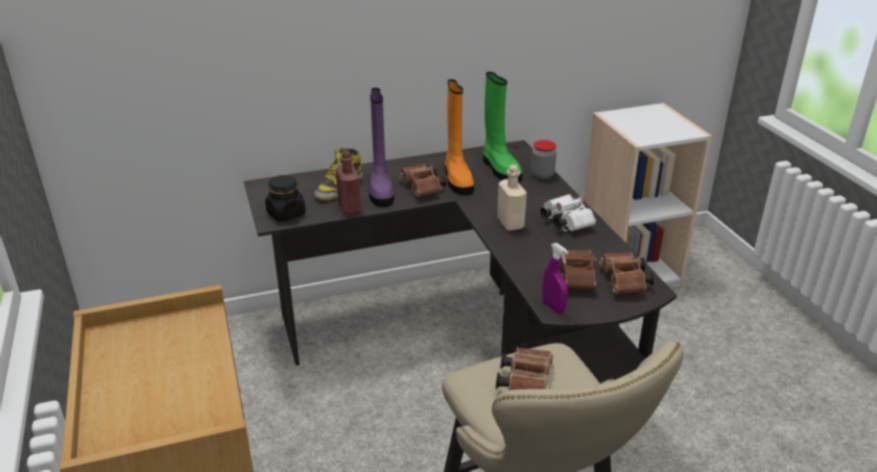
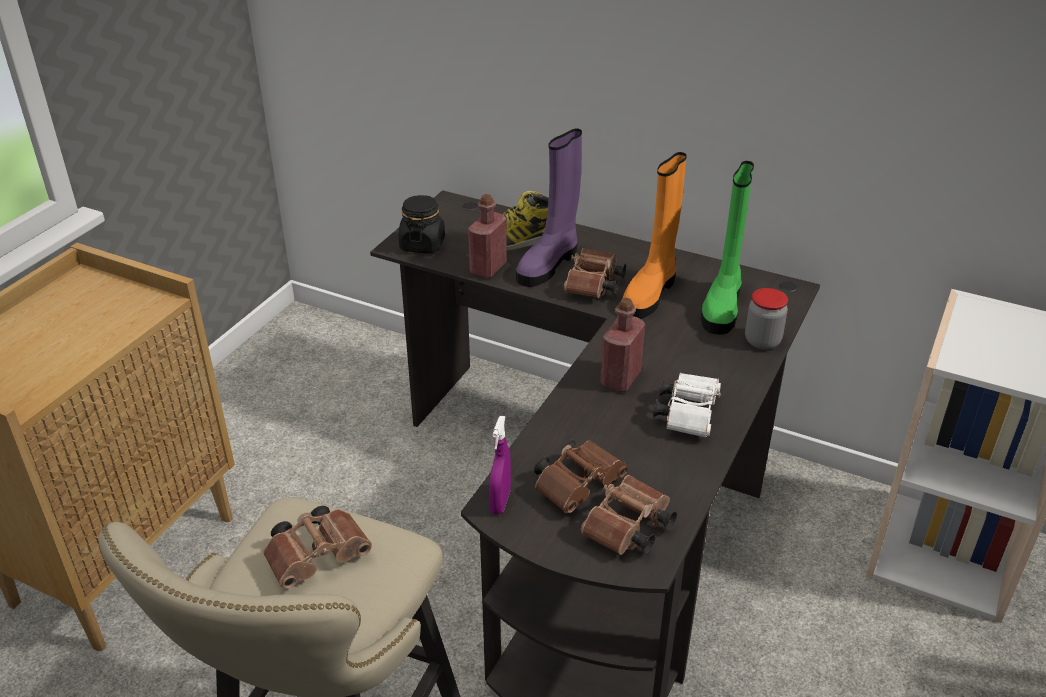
camera: 45 degrees right, 5 degrees up
(510, 223) = (620, 378): beige bottle -> red bottle

